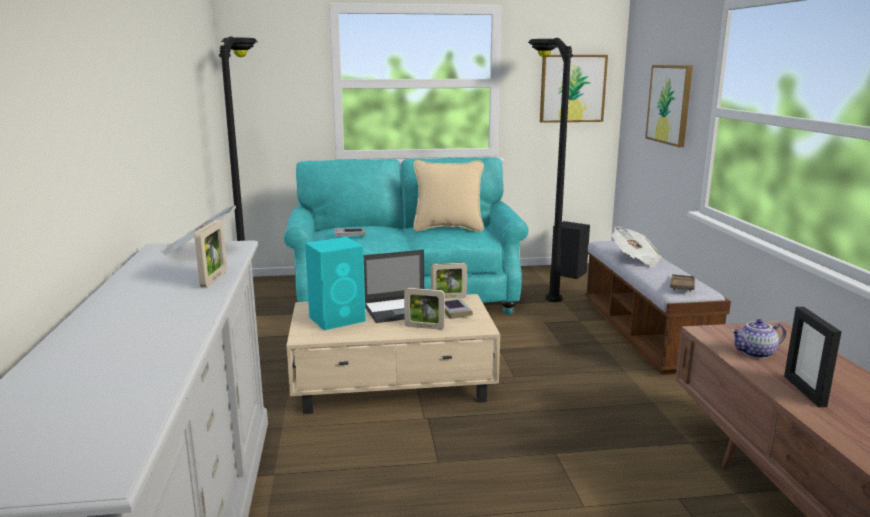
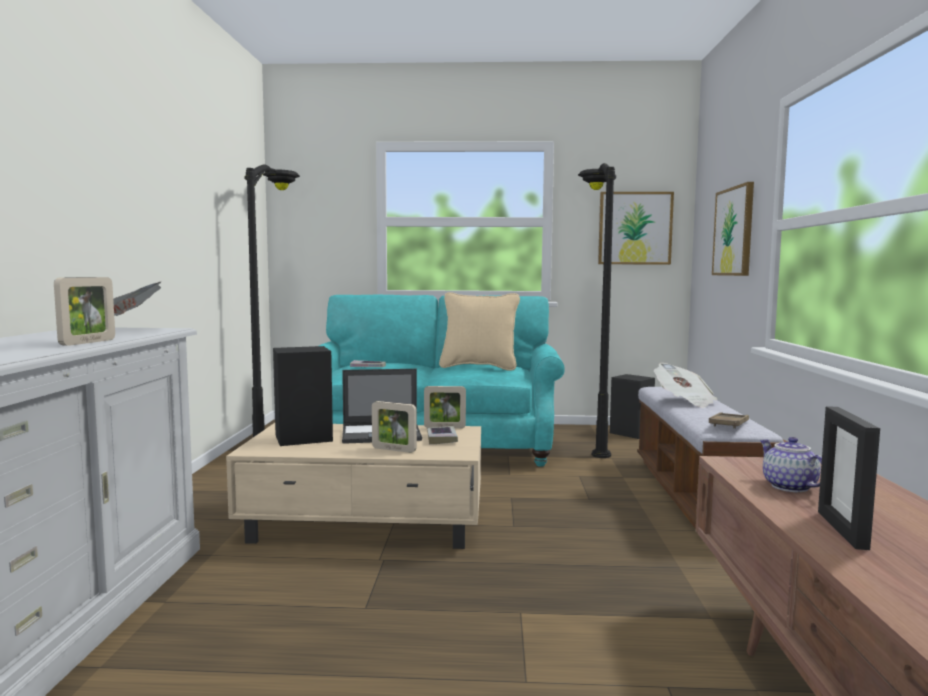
camera: 10 degrees right, 10 degrees down
(338, 319) = (305, 438): turquoise speaker -> black speaker
(755, 354) = (788, 487): teapot -> teapot turned 75 degrees clockwise

